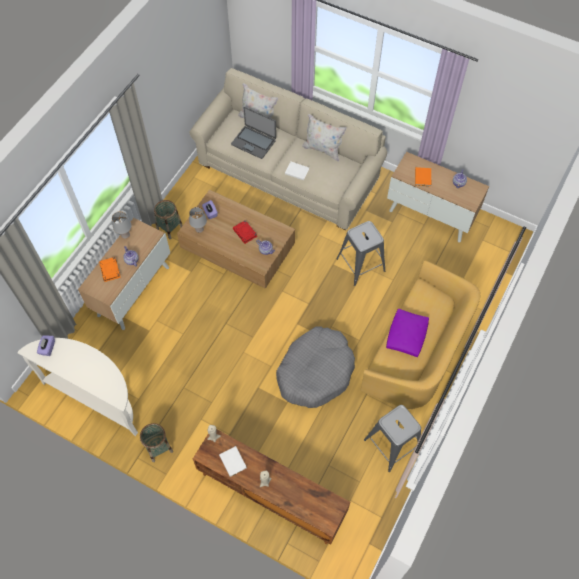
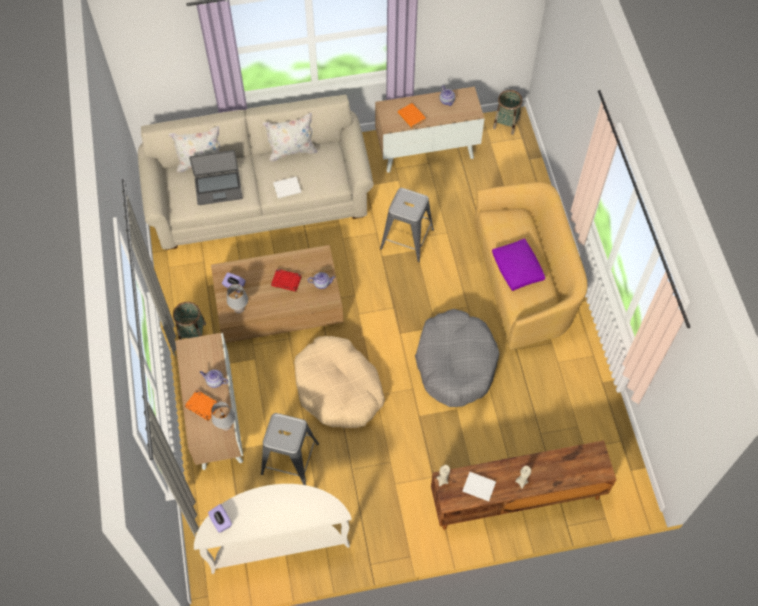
camera: 40 degrees left, 0 degrees up
(125, 235) = (185, 363): grey table lamp -> grey table lamp (226, 426)
(158, 447) = (381, 539): basket -> basket (506, 123)
(224, 329) = (338, 388): none -> beige dog bed
(391, 444) = (574, 375): grey stool -> grey stool (289, 459)

